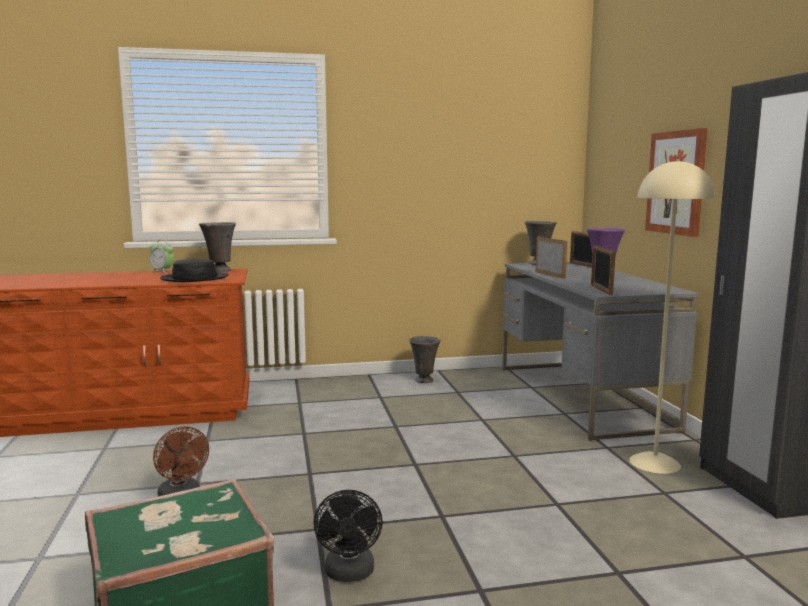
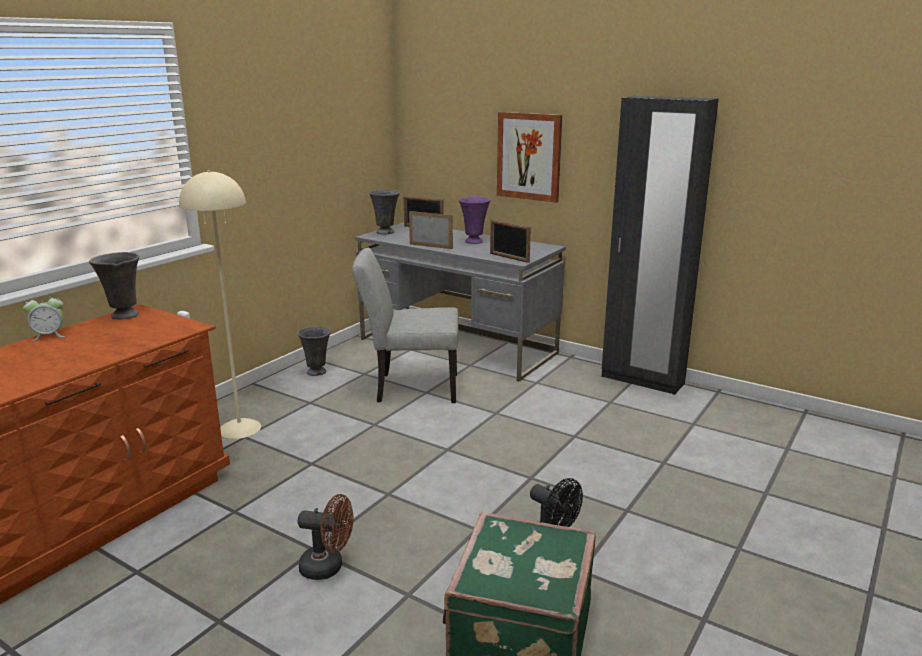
camera: 45 degrees left, 10 degrees up
(194, 278) = (139, 336): black hat -> none
(474, 412) = (410, 388): none -> grey chair
(655, 463) = (576, 383): beige floor lamp -> beige floor lamp (240, 428)

